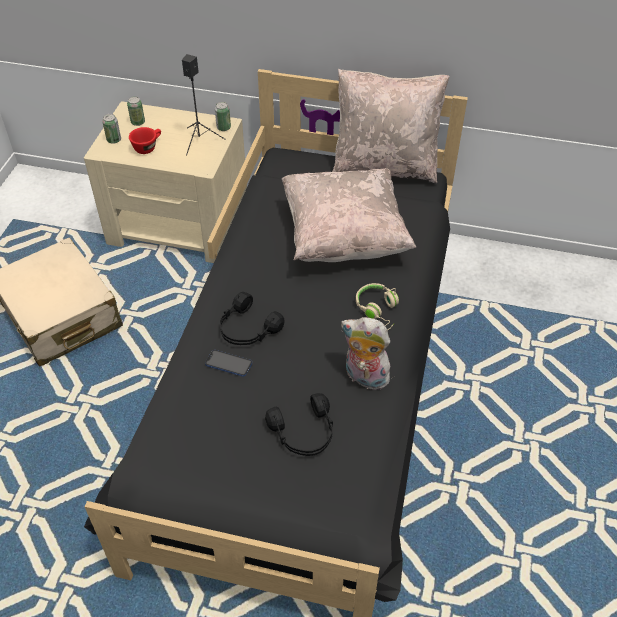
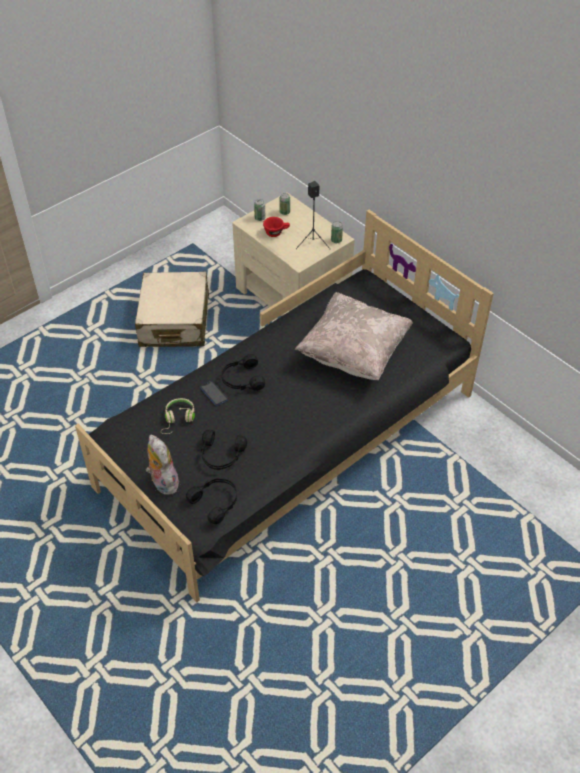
camera: 35 degrees right, 0 degrees up
(350, 495) = (216, 502): none -> black headphones
(364, 377) = (284, 444): plush toy -> plush toy (162, 482)
(378, 311) = (330, 410): beige headphones -> beige headphones (178, 419)
(384, 167) = (429, 319): beige pillow -> none

